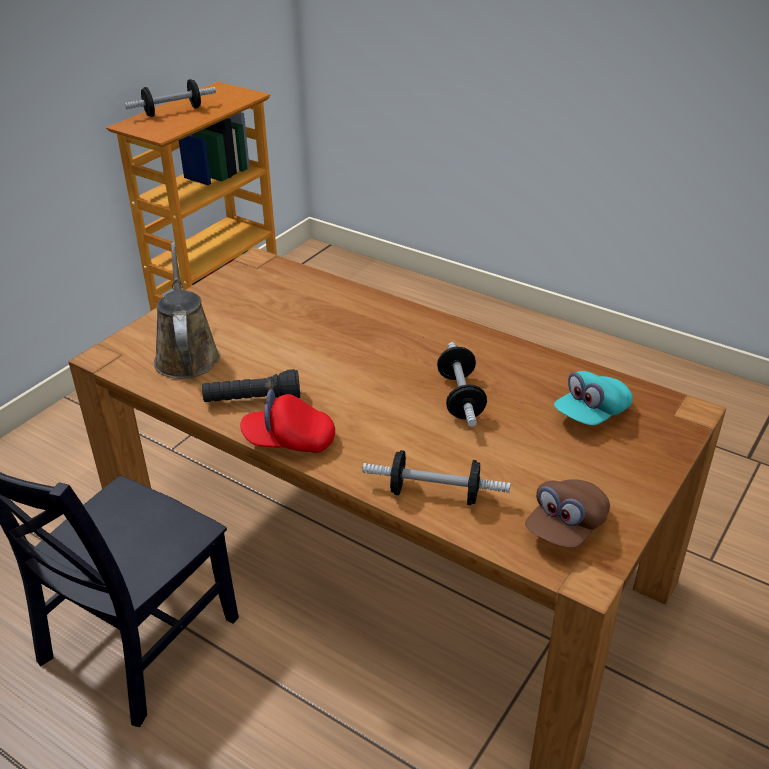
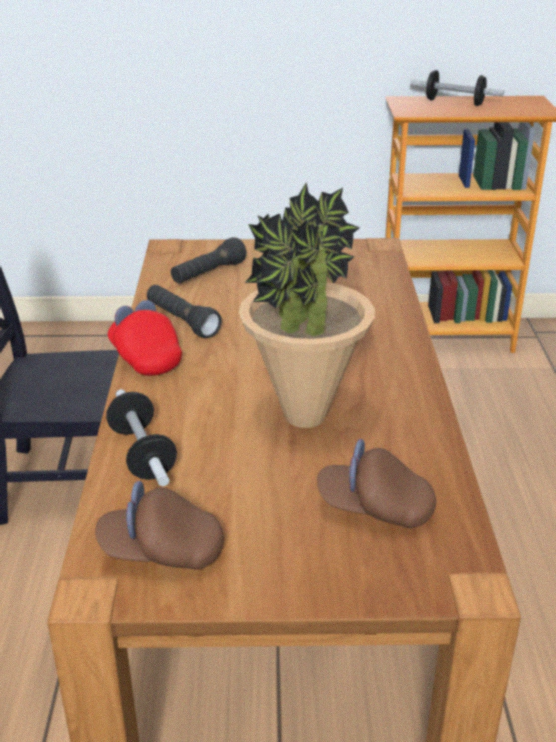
camera: 55 degrees right, 5 degrees down
(186, 355) = (208, 274): brown watering can -> black flashlight
(460, 397) = (304, 417): dumbbell -> potted plant
(591, 414) = (375, 508): turquoise cap -> brown cap

